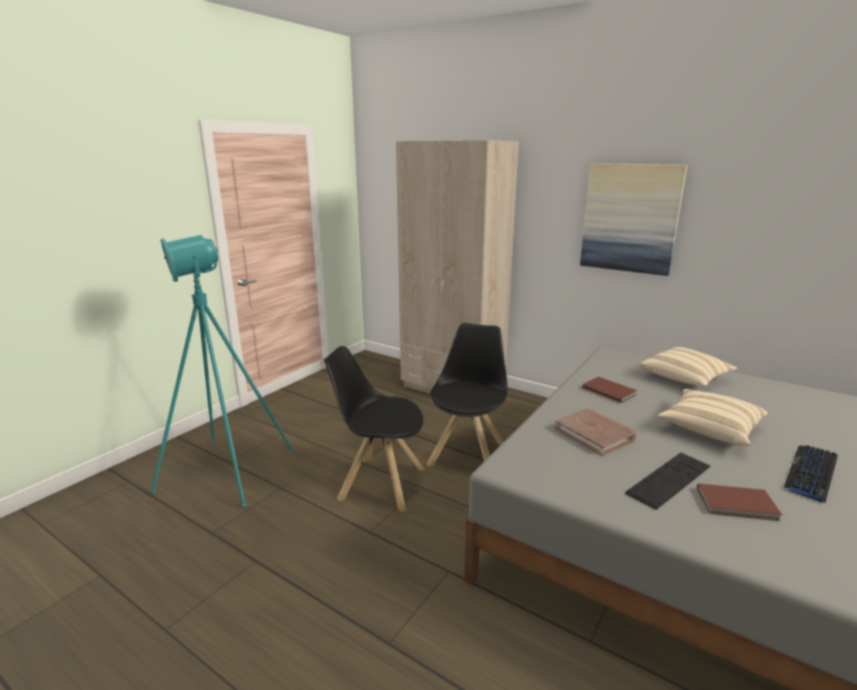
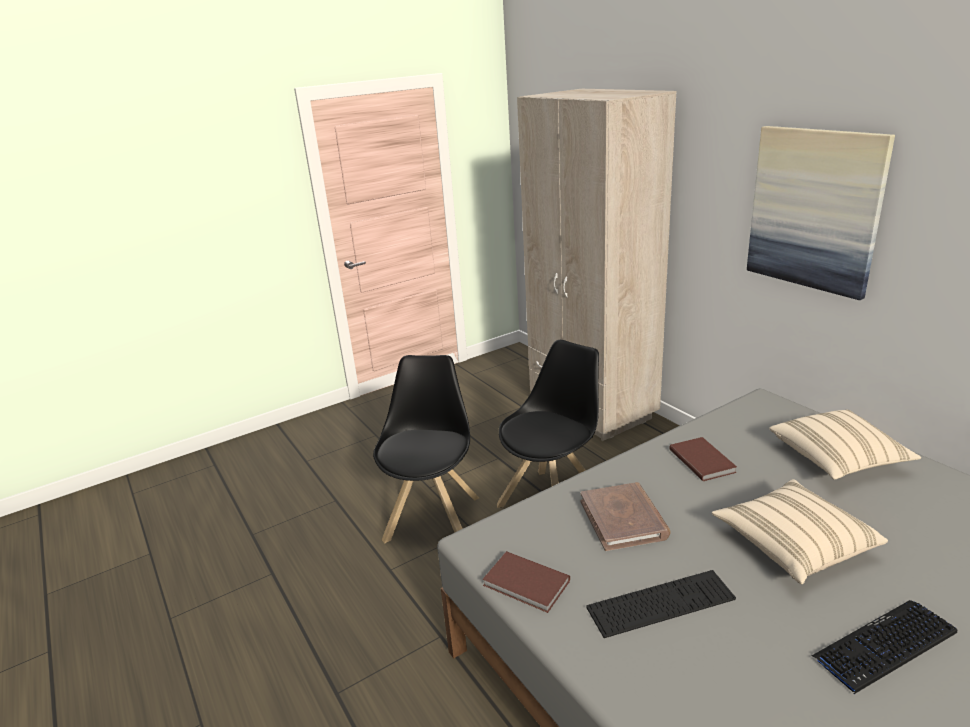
camera: 25 degrees right, 5 degrees up
(226, 471) = (298, 471): turquoise floor lamp -> none
(380, 483) = (433, 516): black chair -> black chair turned 60 degrees clockwise
(738, 505) = (720, 662): brown book -> brown book (526, 585)

